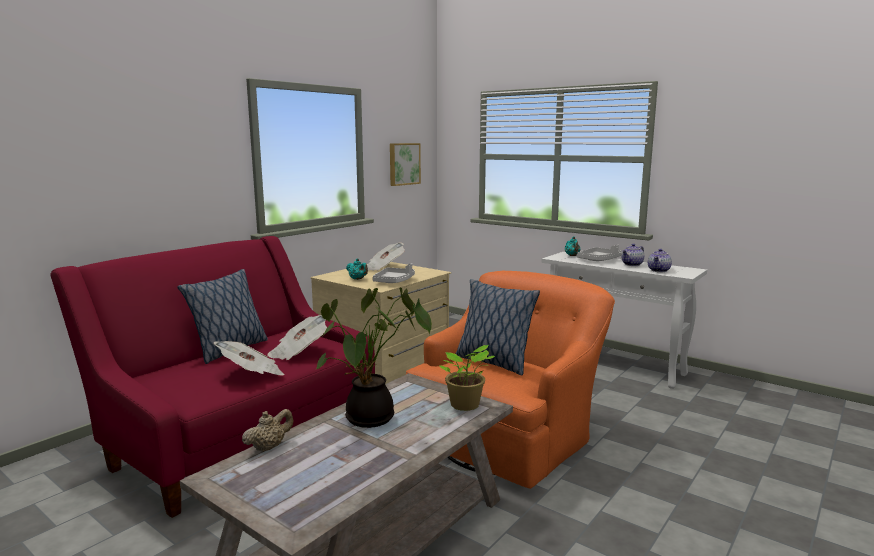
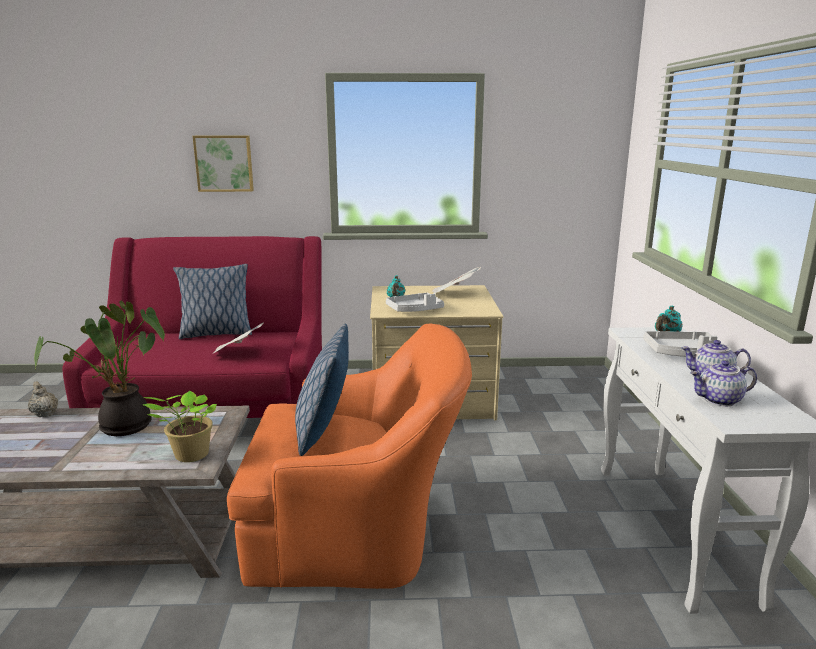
camera: 50 degrees right, 5 degrees up
(252, 374) = (173, 358): newspaper -> none
(269, 447) = (45, 414): beige teapot -> beige teapot turned 135 degrees counterclockwise
(403, 164) = (555, 168): picture -> picture (224, 163)

